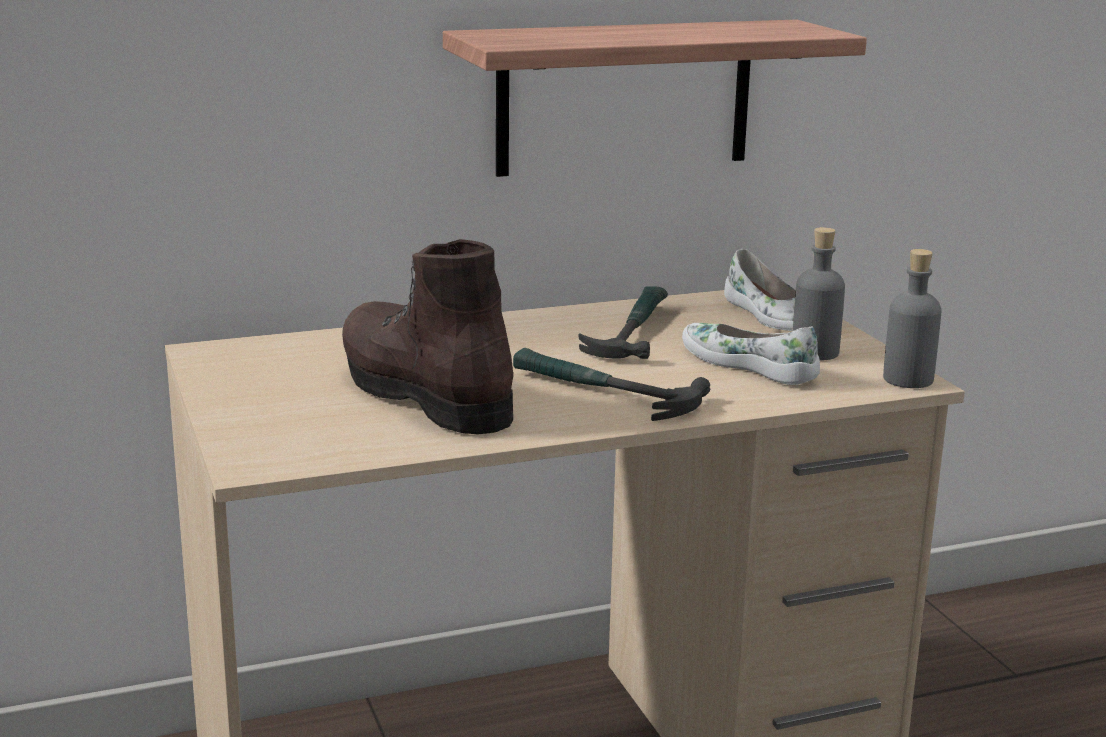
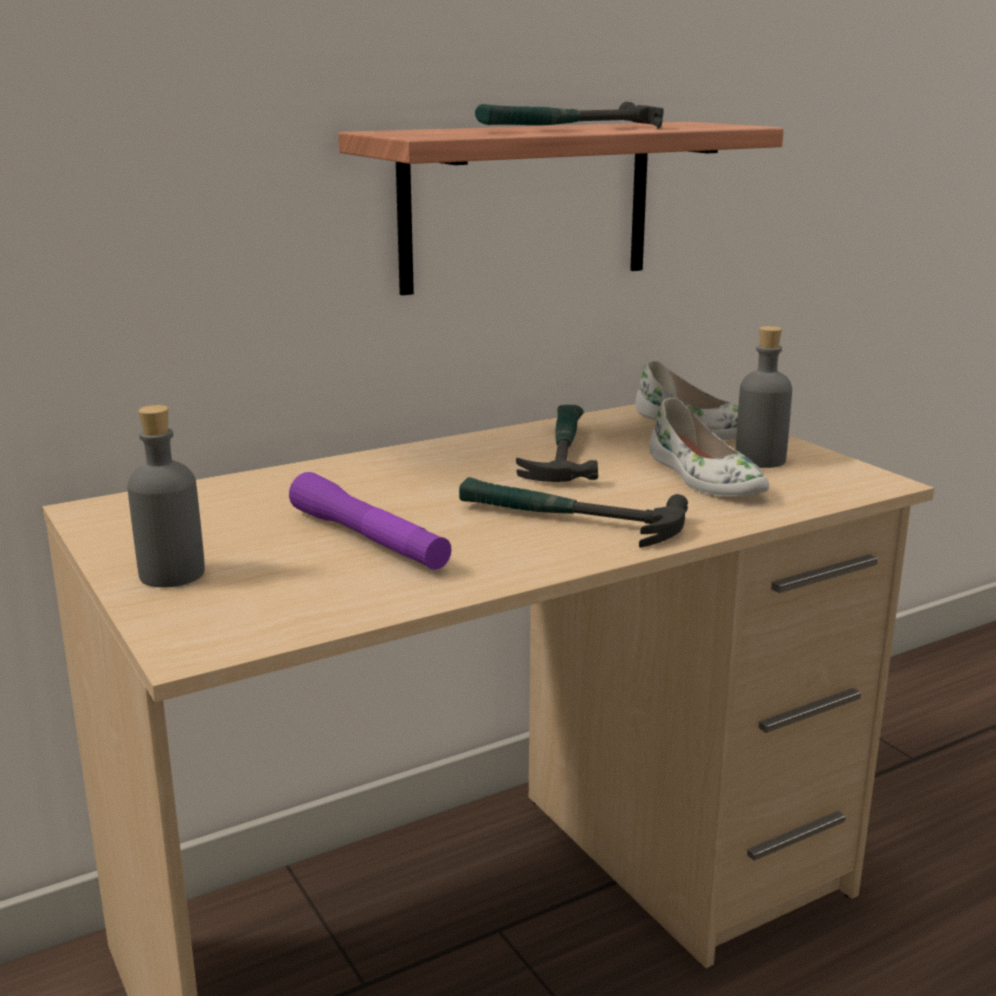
camera: 10 degrees left, 0 degrees up
(423, 395) = (368, 539): brown boot -> purple flashlight
(656, 34) = (573, 129): none -> hammer
(749, 365) = (703, 478): white shoe -> white shoe turned 150 degrees counterclockwise
(908, 379) = (871, 480): grey bottle -> grey bottle (171, 574)

